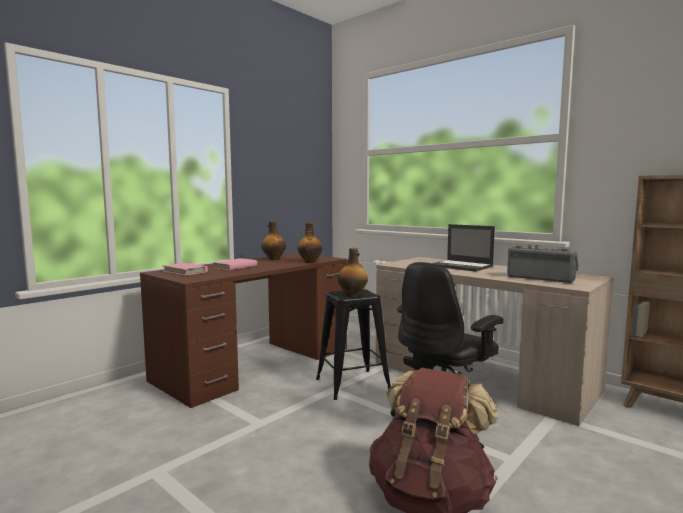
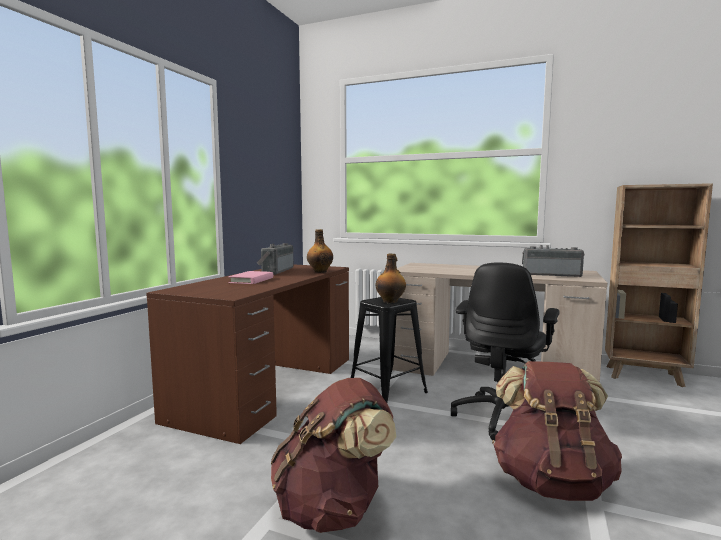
camera: 20 degrees left, 0 degrees up
(185, 271) = (204, 288): pink book -> none
(212, 474) = (333, 509): none -> brown backpack
(273, 259) = (275, 271): bottle -> radio
(462, 266) = (467, 268): laptop -> none

